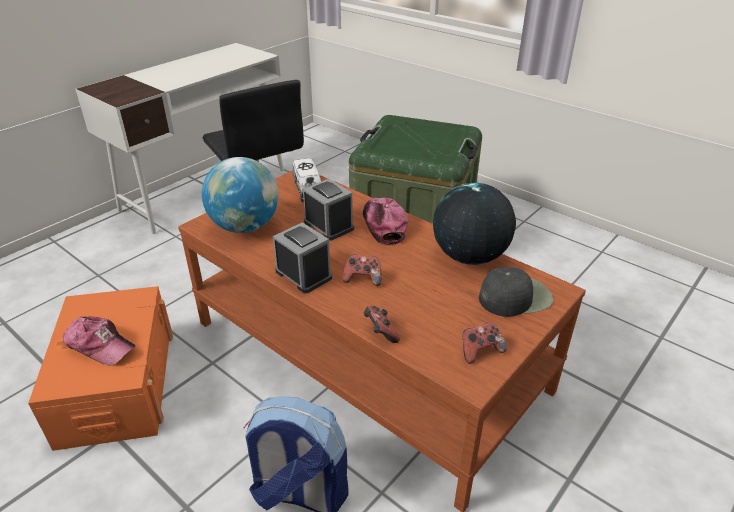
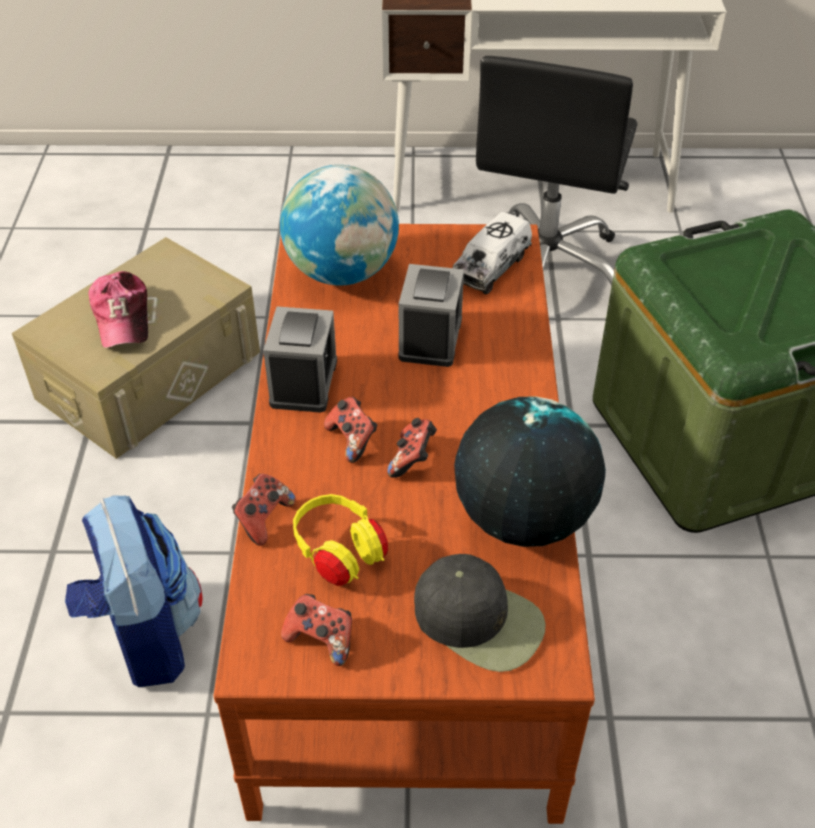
camera: 50 degrees right, 10 degrees up
(117, 384) = (149, 375): orange storage box -> beige storage box
(383, 225) = (495, 387): cap -> none
(398, 268) = (412, 459): none -> game controller
(432, 318) = (339, 553): none -> yellow headphones

